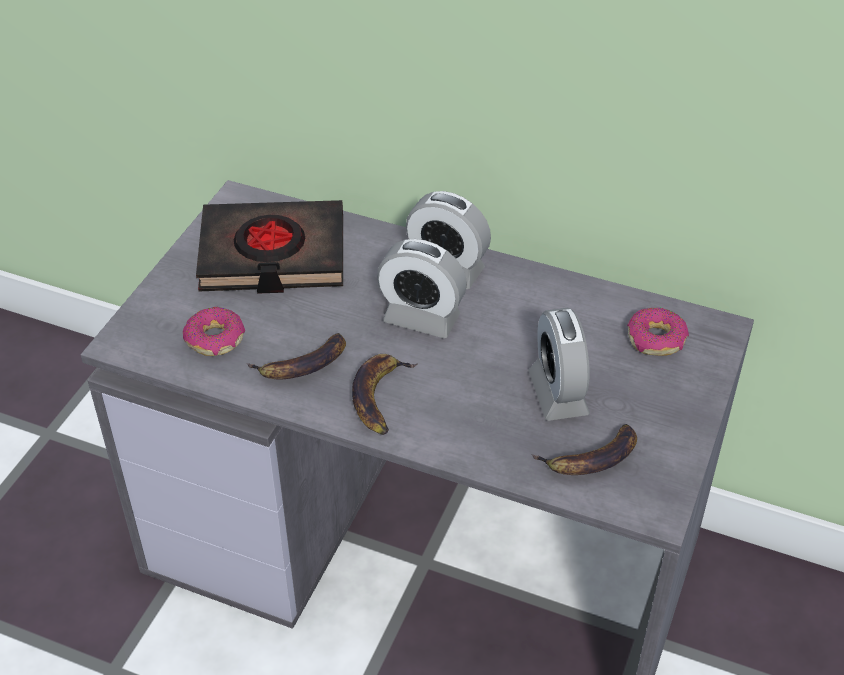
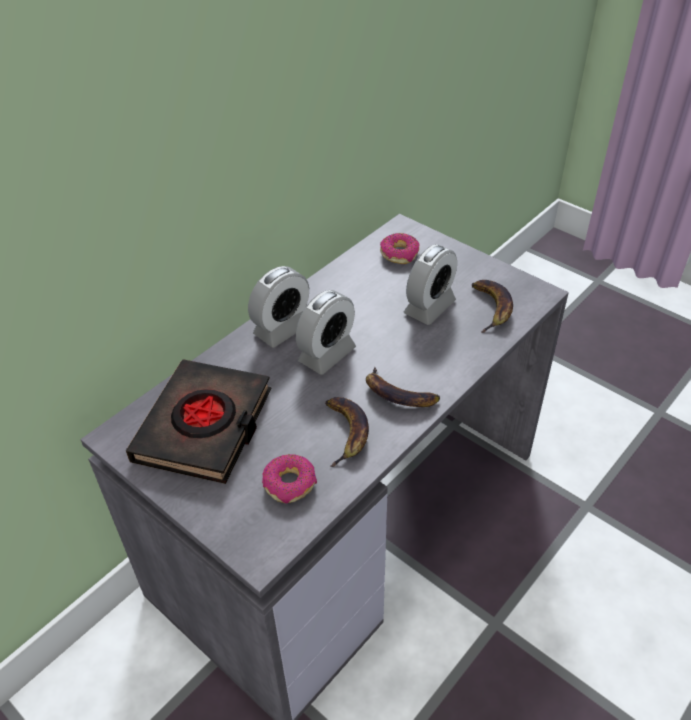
camera: 70 degrees left, 0 degrees up
(558, 393) = (429, 307): alarm clock -> alarm clock turned 60 degrees counterclockwise

